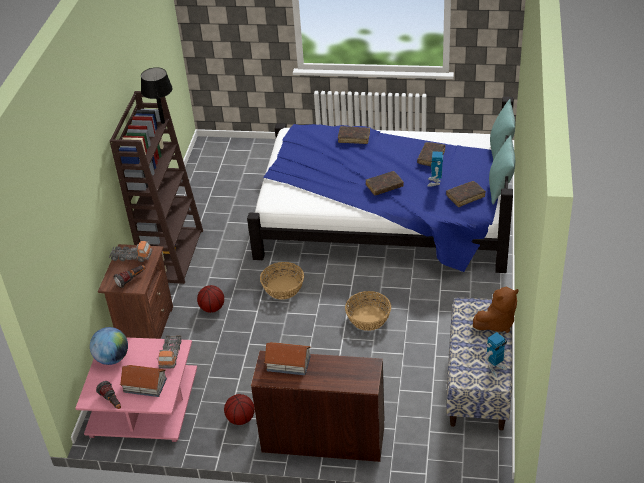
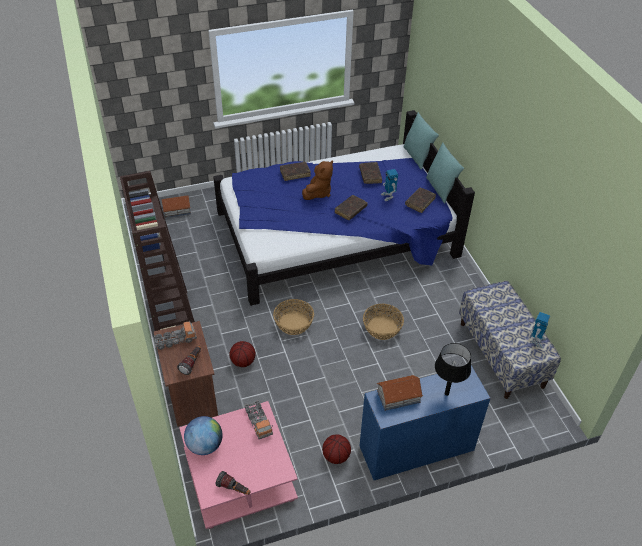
camera: 30 degrees left, 5 degrees up
(145, 385) = (255, 461): toy house -> toy house (177, 210)
(162, 122) = (153, 201): black table lamp -> black table lamp (446, 393)
(323, 438) = (416, 447): brown desk -> blue desk
(497, 323) = (511, 302): brown plush toy -> brown plush toy (318, 193)

